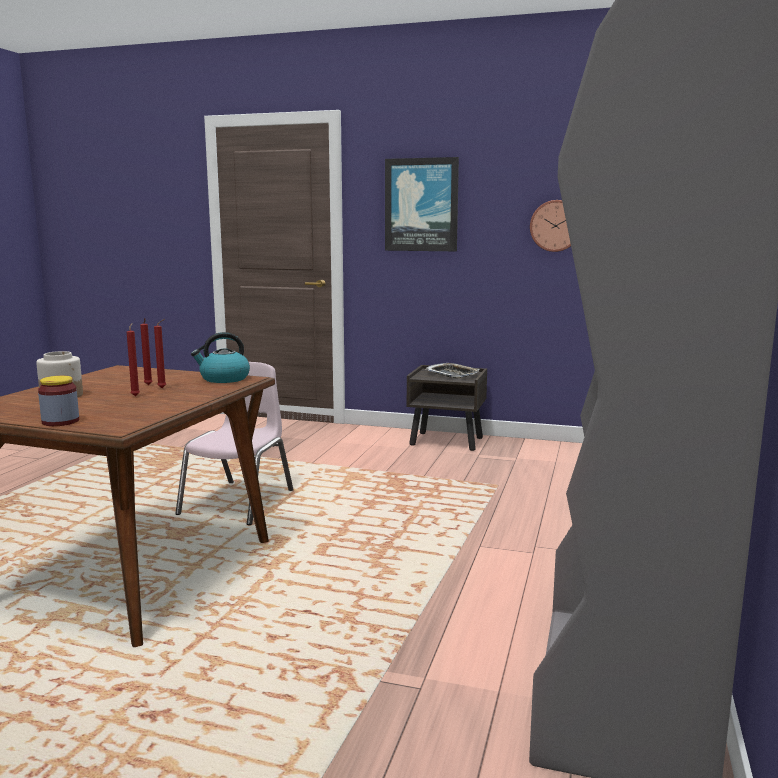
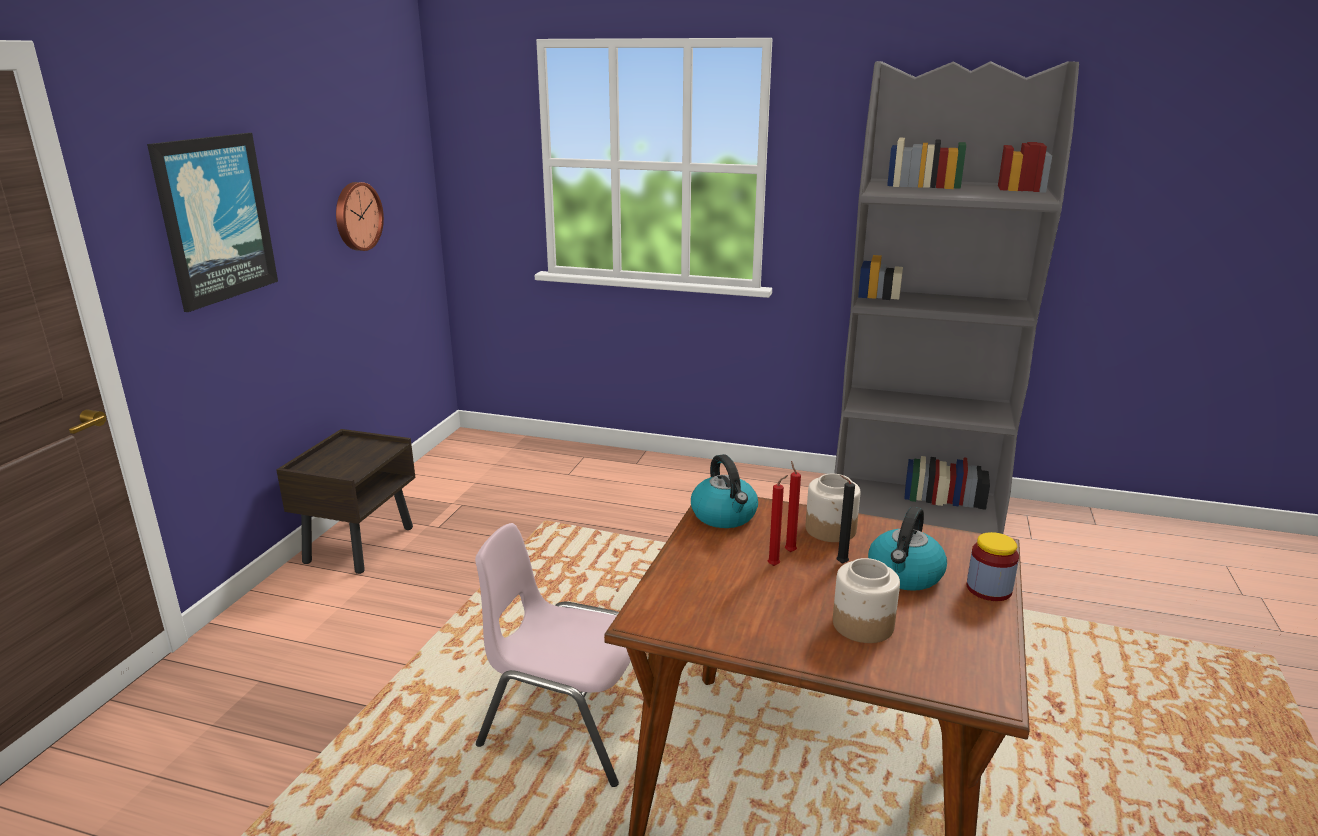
camera: 90 degrees left, 10 degrees up
(104, 406) = (905, 575): none -> kettle
(136, 395) = (840, 563): red candle -> black candle
(184, 396) = (831, 529): none -> jar
(452, 374) = (348, 454): tray -> none

